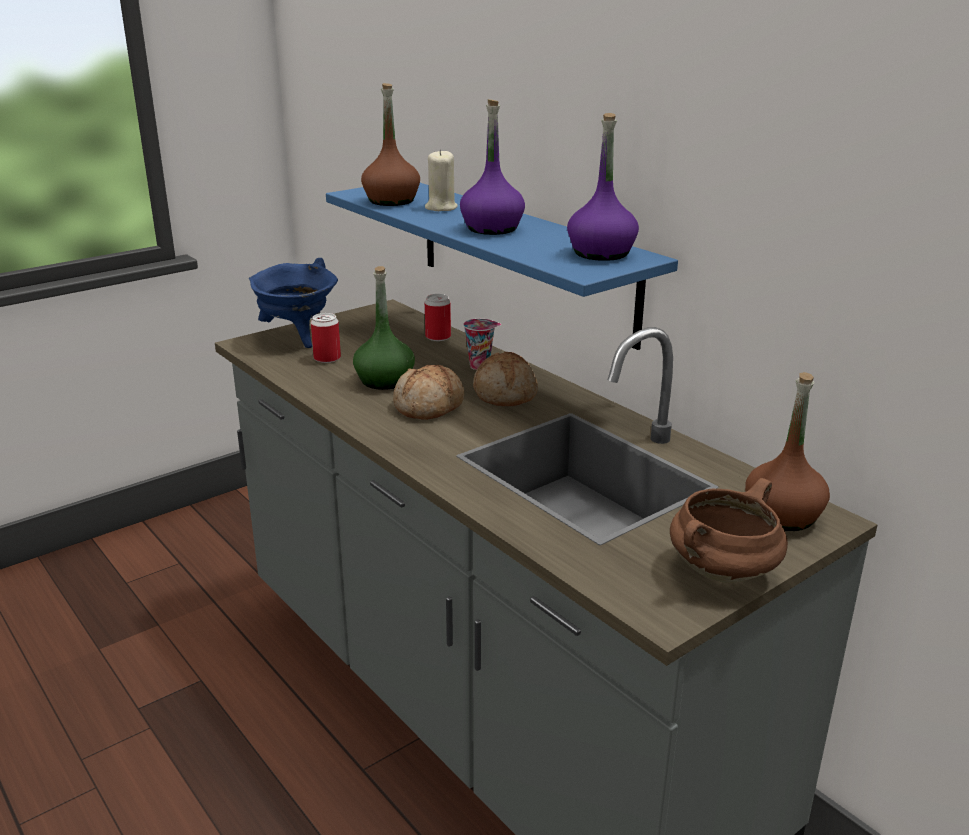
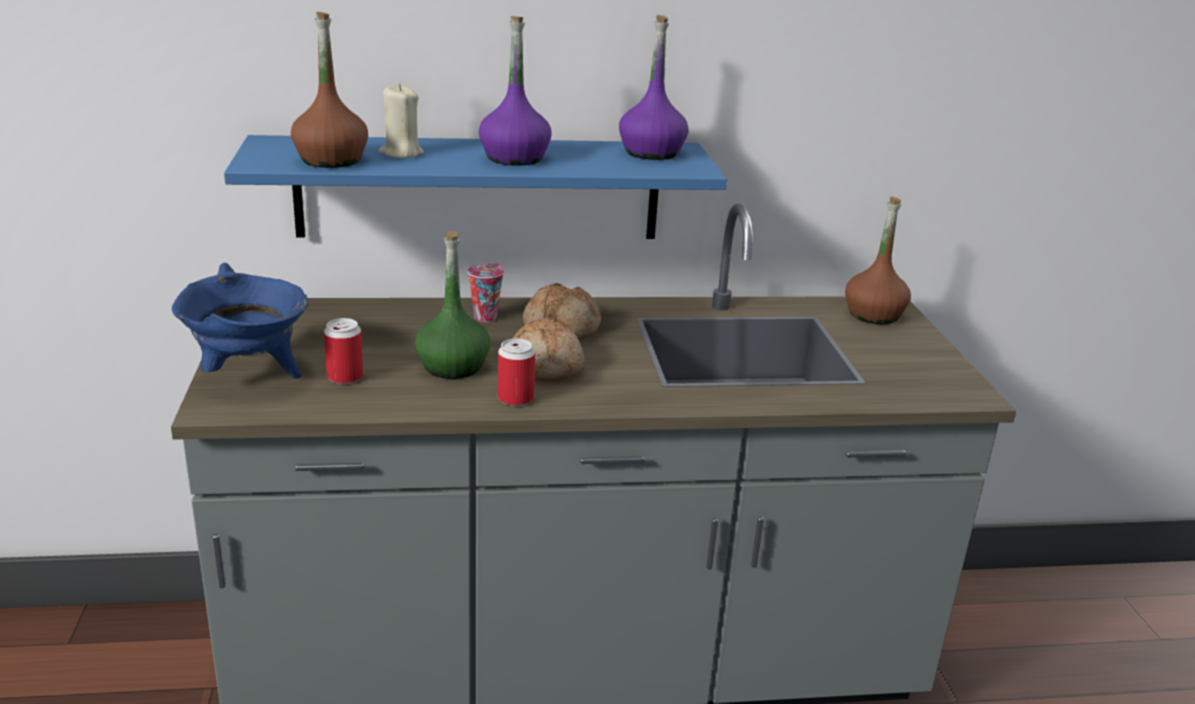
camera: 60 degrees left, 0 degrees up
(438, 337) = (382, 311): can -> can (515, 398)
(722, 573) = (933, 359): brown cooking pot -> none

